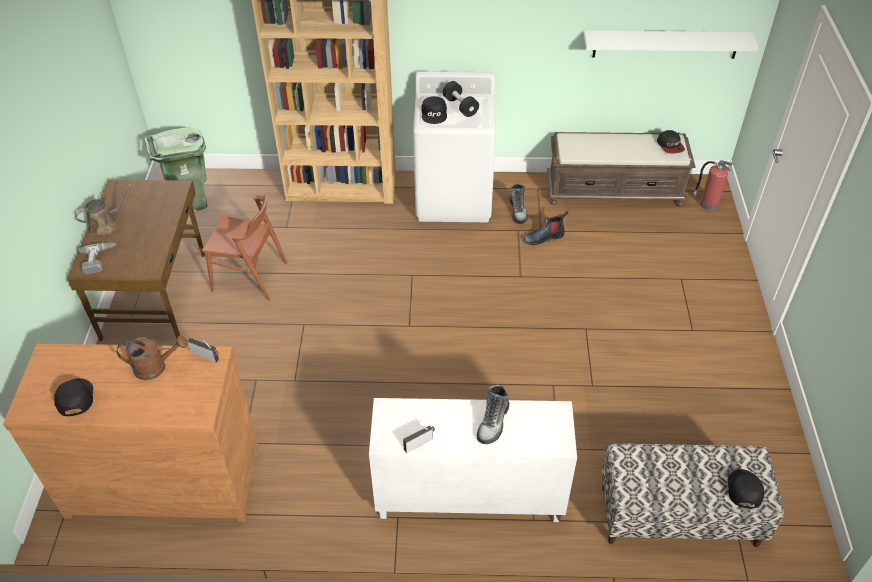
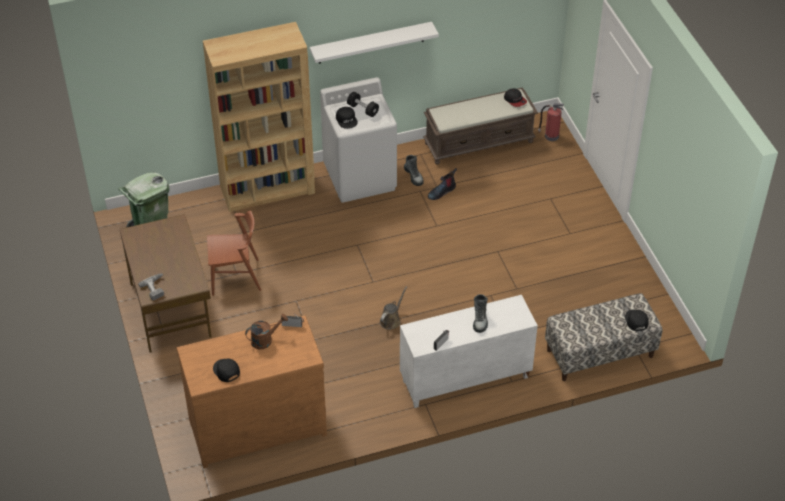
camera: 20 degrees left, 0 degrees up
(106, 225) = (142, 262): brown watering can -> brown watering can (391, 320)
(665, 44) = (498, 30): white shelf -> white shelf (371, 43)

